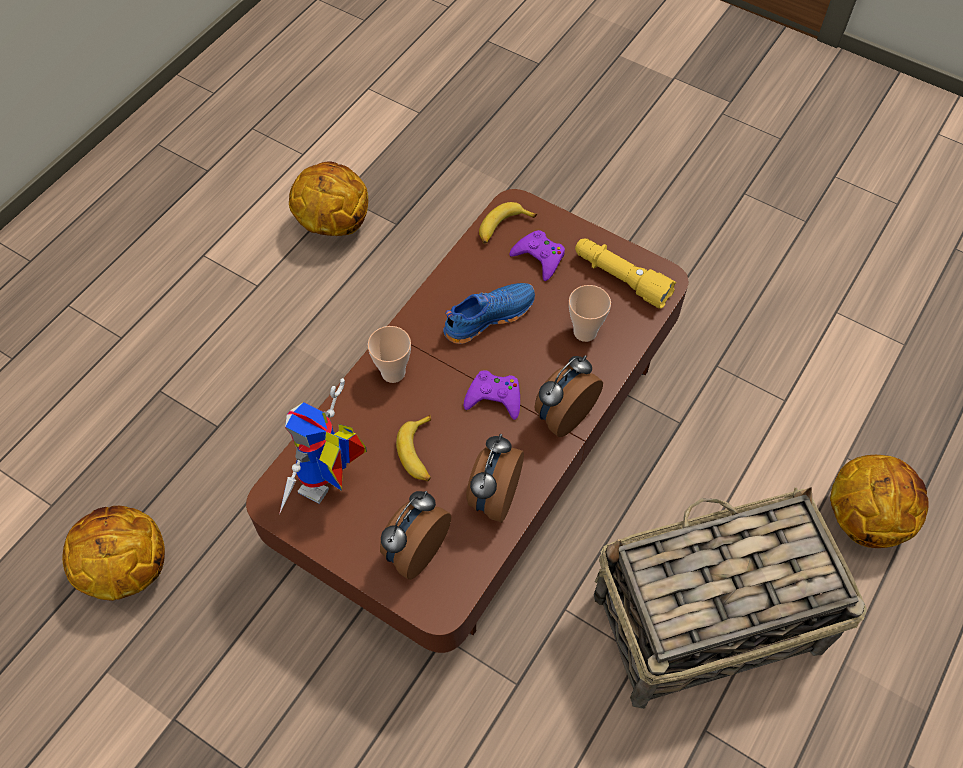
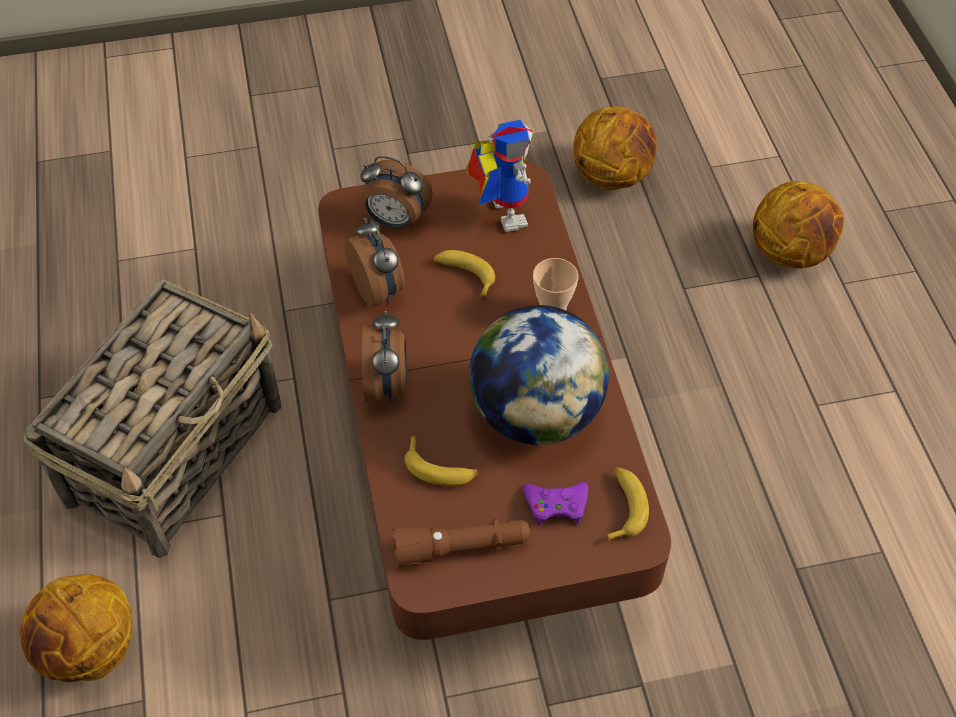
camera: 135 degrees right, 5 degrees down
(332, 224) = (846, 515): basketball -> basketball (790, 252)
(414, 550) = (395, 221): alarm clock -> alarm clock turned 120 degrees clockwise
(488, 316) = (536, 413): blue shoe -> globe
(494, 397) = (455, 354): purple game controller -> none
(585, 332) = (440, 468): cup -> banana
(620, 278) = (461, 548): yellow flashlight -> brown flashlight

